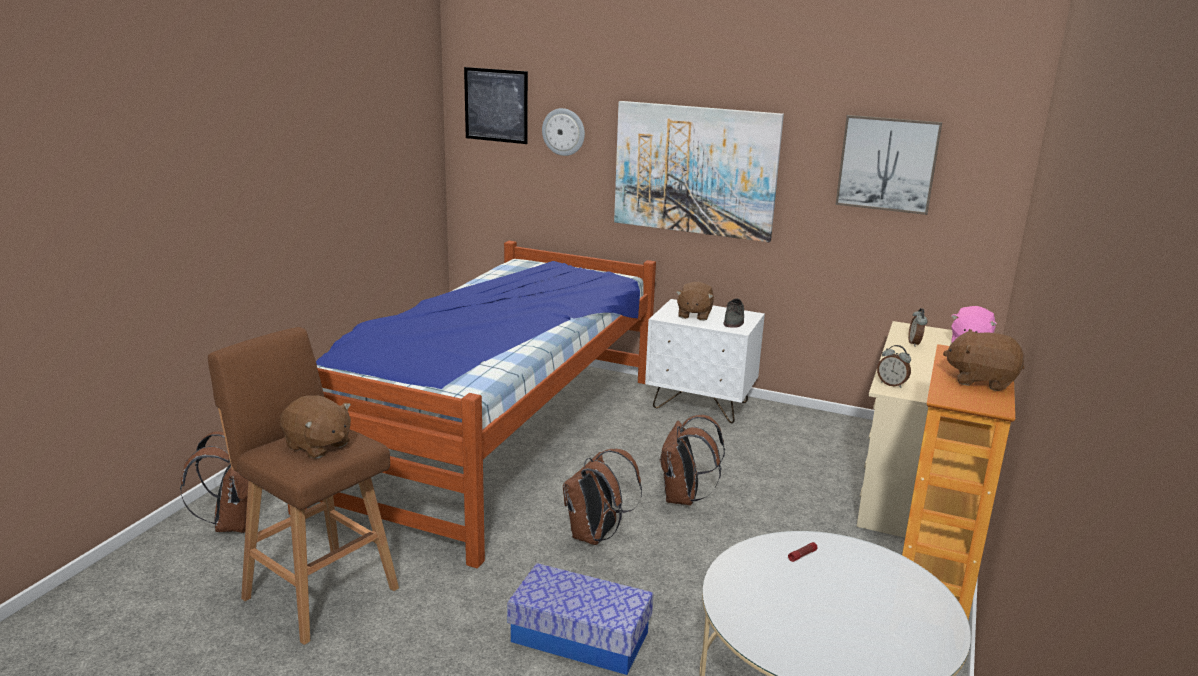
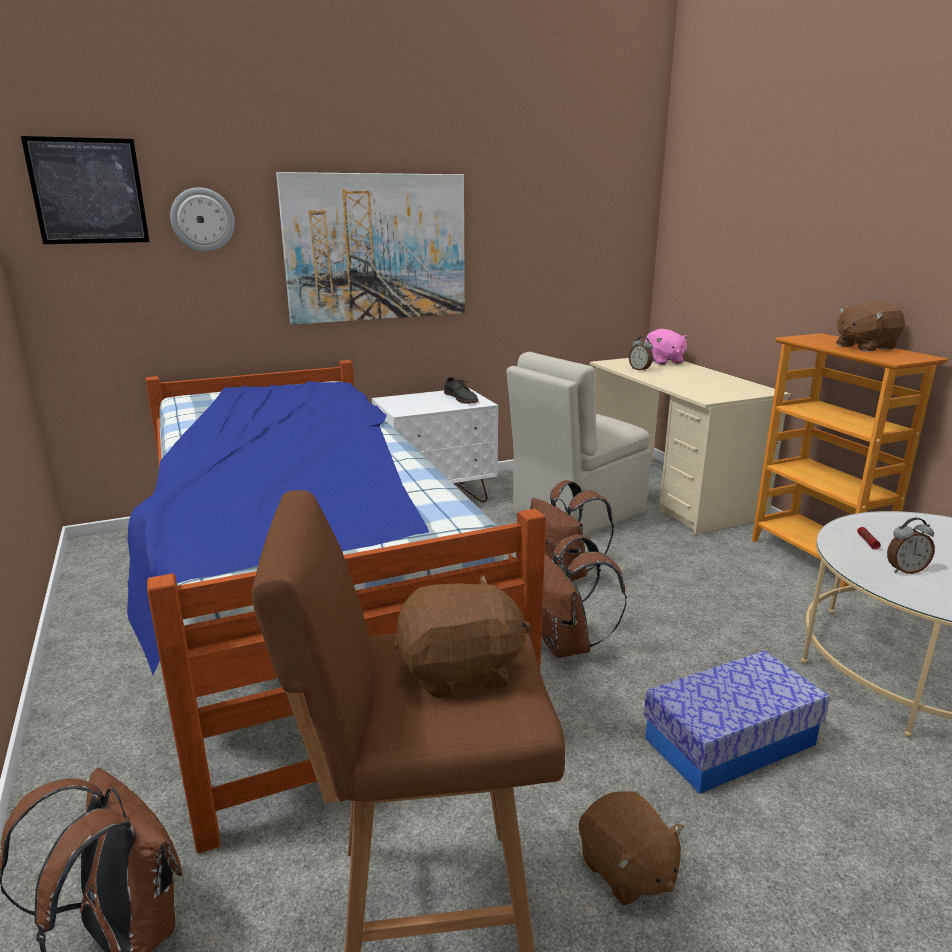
camera: 45 degrees left, 0 degrees up
(694, 315) = (422, 403): brown plush toy -> brown plush toy (626, 870)
(786, 464) = (575, 513): none -> beige chair
(887, 164) = (556, 217): picture -> none
(892, 384) = (701, 395): alarm clock -> alarm clock (905, 570)

